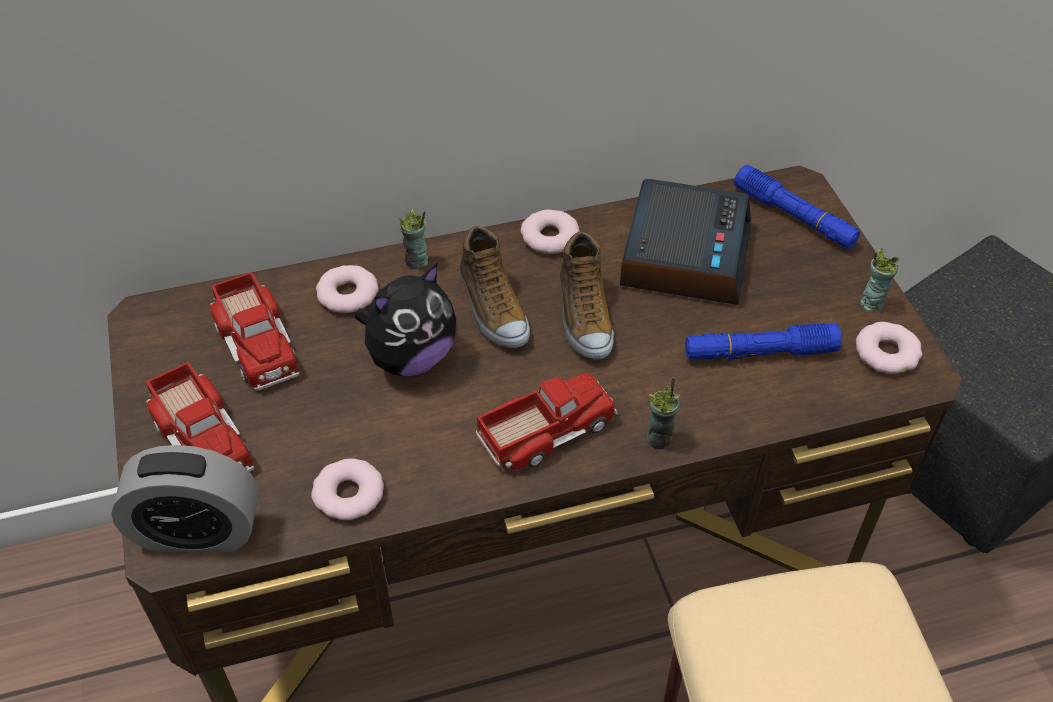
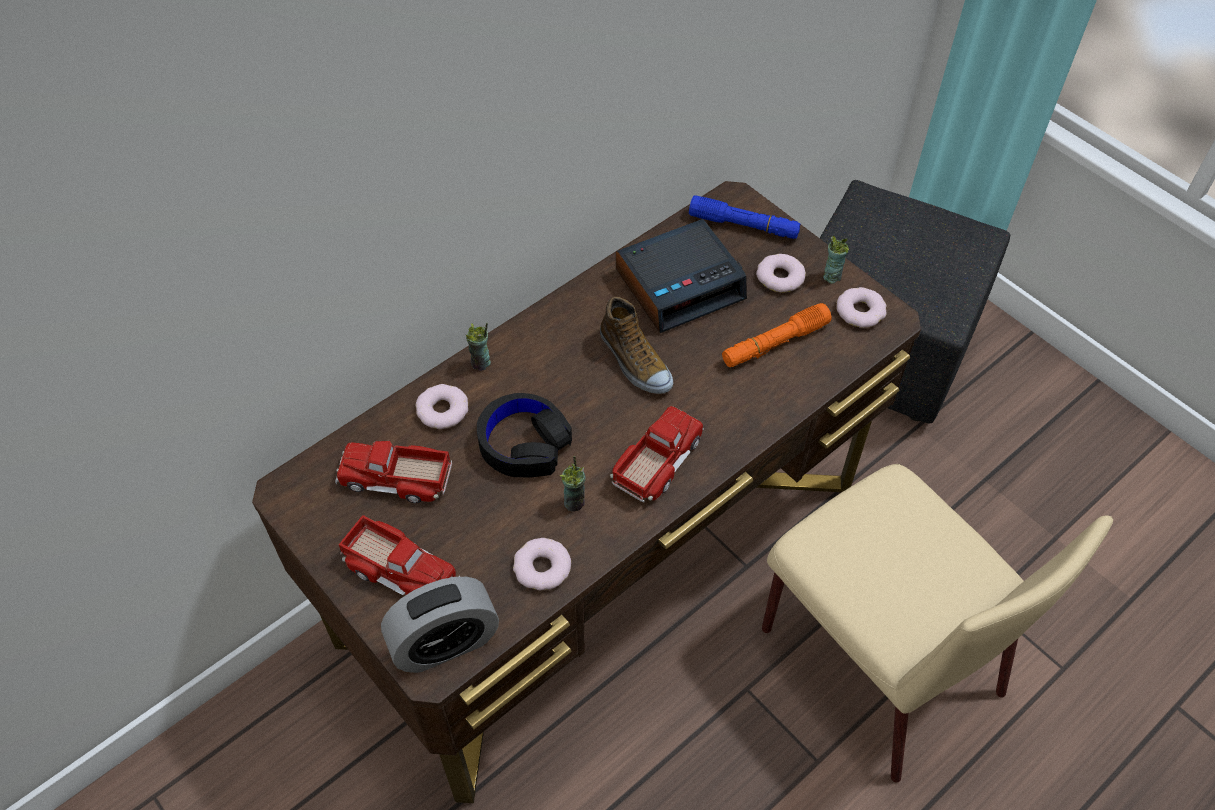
camera: 25 degrees left, 5 degrees up
(257, 343) = (395, 477): toy truck -> toy truck turned 150 degrees clockwise
(410, 357) = (524, 443): plush toy -> black headphones
(492, 308) = (562, 380): shoe -> none
(549, 237) = (572, 305): donut -> donut (780, 277)
(659, 439) = (741, 436): cup -> cup (574, 502)
(684, 254) = (680, 284): alarm clock -> alarm clock turned 75 degrees clockwise
(759, 352) = (774, 343): blue flashlight -> orange flashlight

